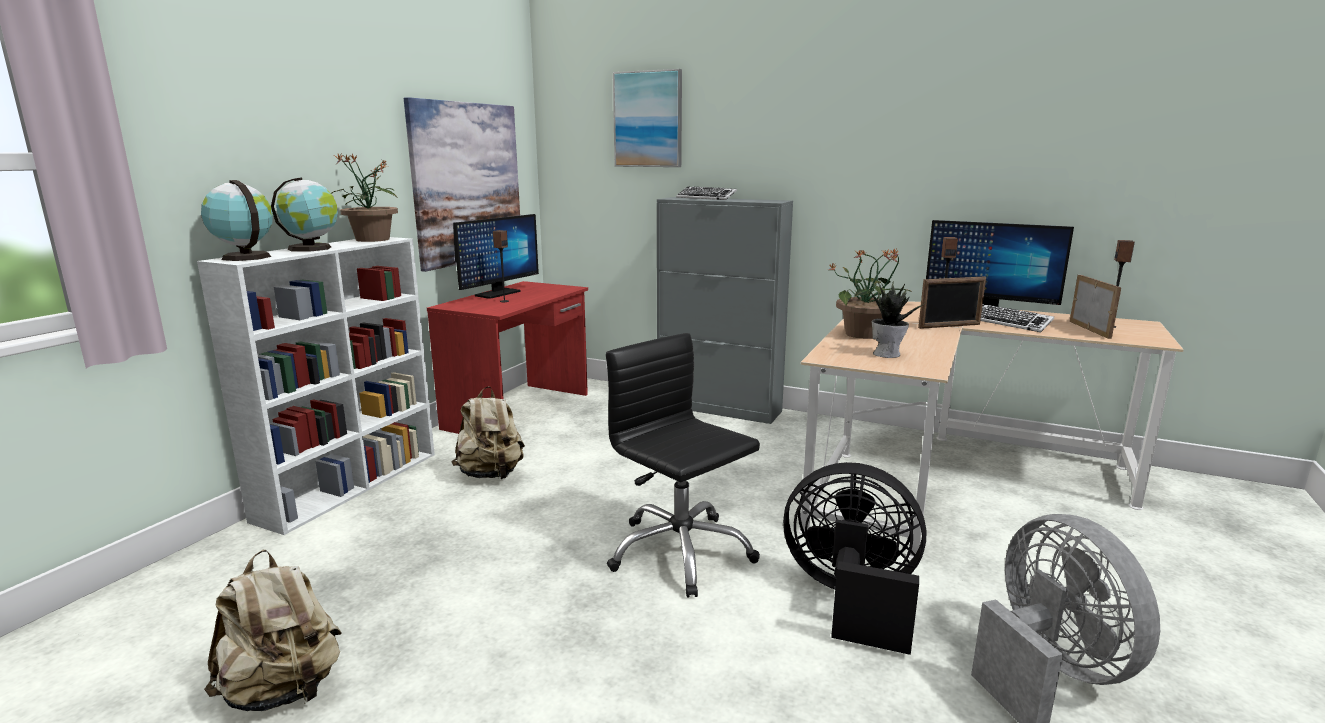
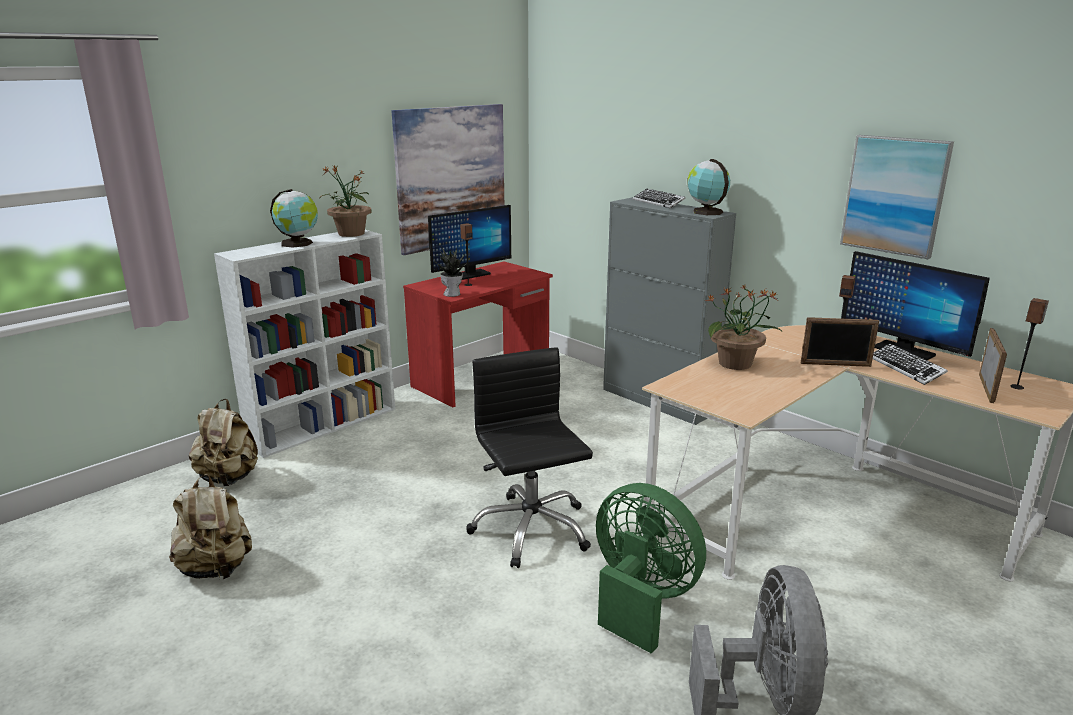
camera: 20 degrees right, 5 degrees up
(245, 257) = (245, 251): globe -> globe (706, 212)
(491, 474) = (427, 434): beige backpack -> beige backpack (229, 478)
(648, 119) = (618, 121): picture -> picture (894, 195)
(851, 600) = (641, 599): black fan -> green fan
(887, 354) = (730, 390): potted plant -> potted plant (452, 294)

